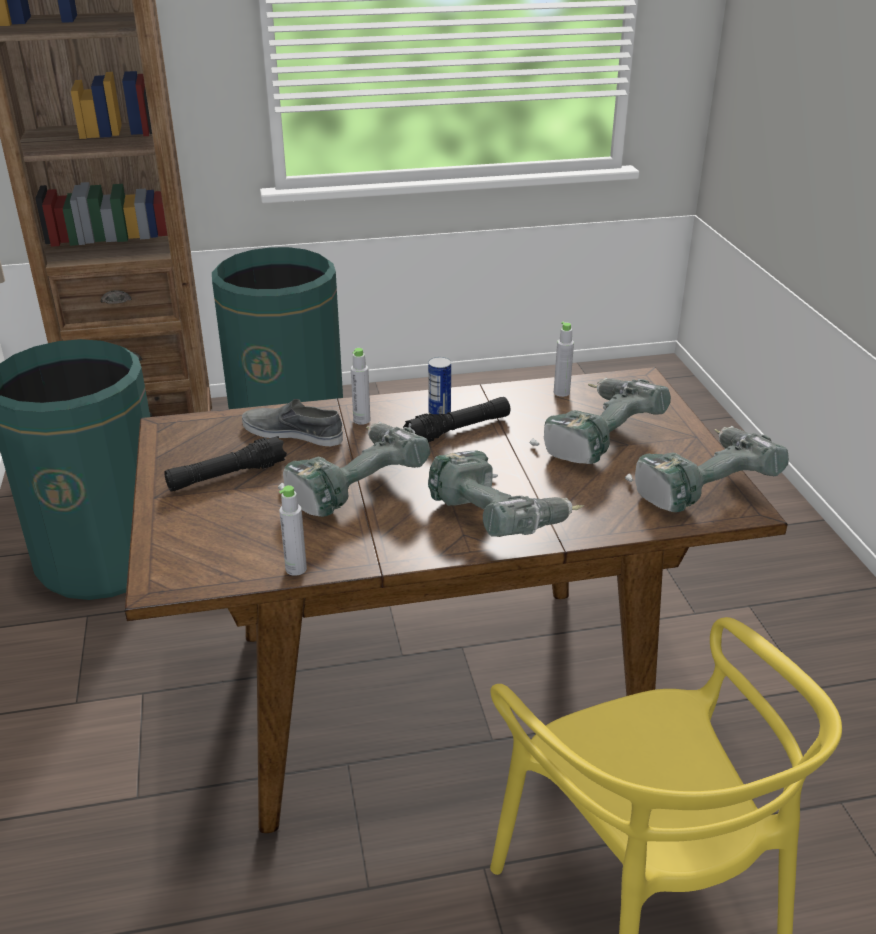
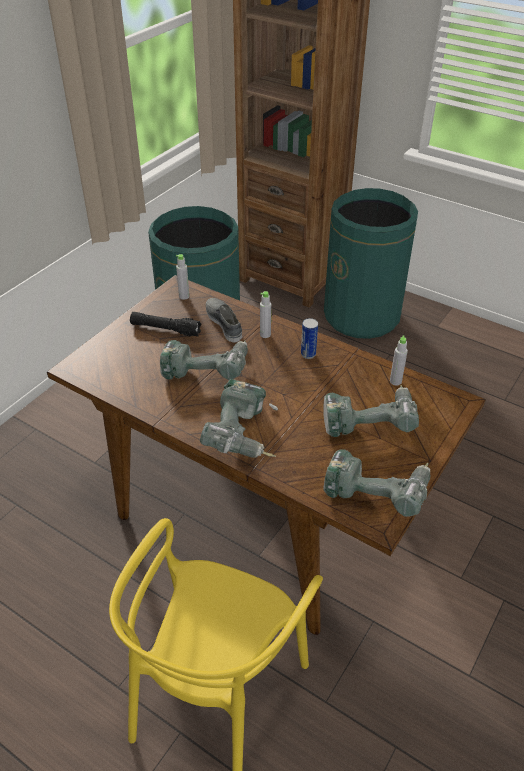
camera: 45 degrees right, 10 degrees up
(296, 569) = (126, 397): grey bottle -> grey bottle (184, 296)
(458, 430) = (303, 370): black flashlight -> none

